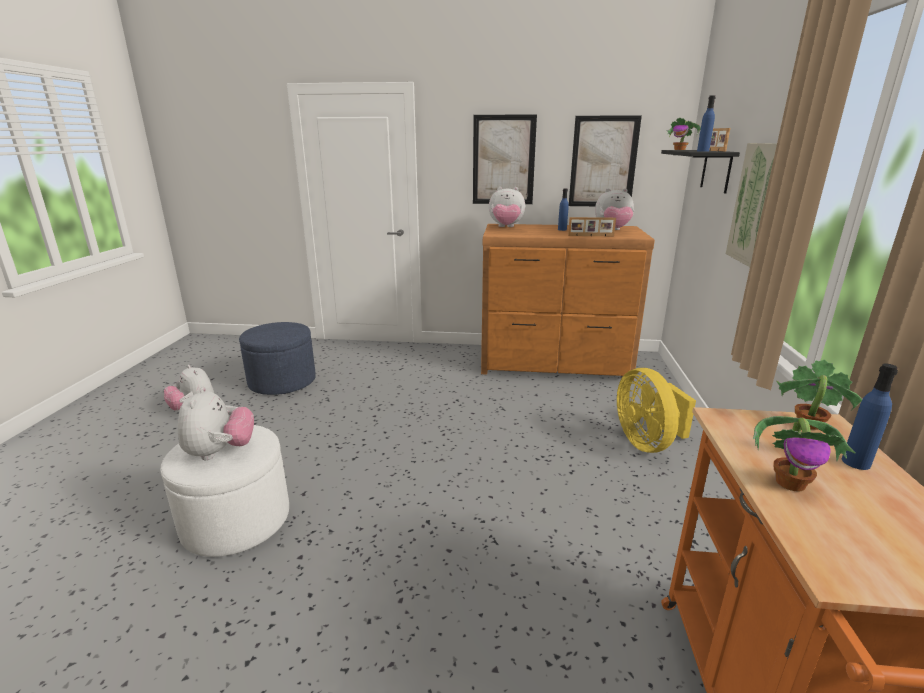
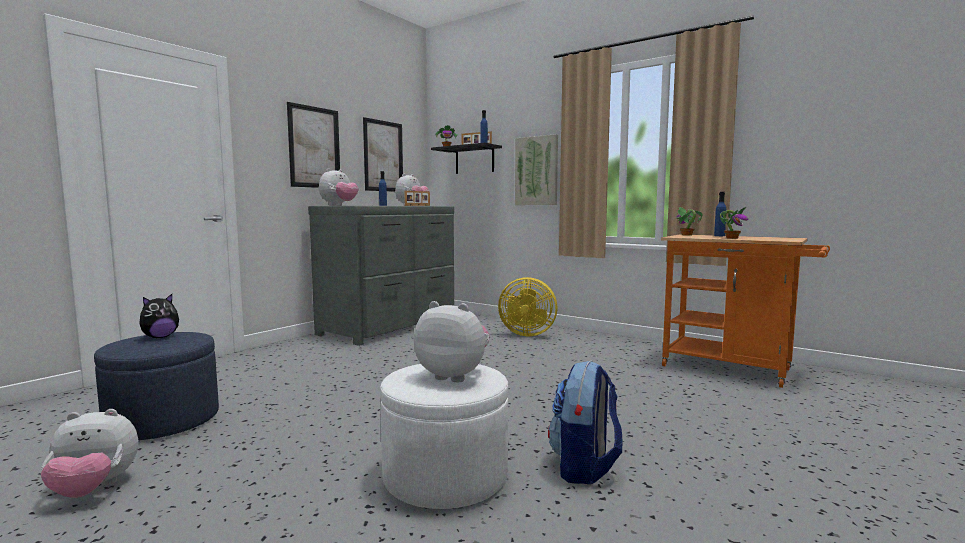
camera: 60 degrees left, 15 degrees down
(275, 601) = (585, 467): none -> backpack
(282, 328) = (160, 337): none -> plush toy
(554, 364) = (391, 326): brown dresser -> grey dresser

